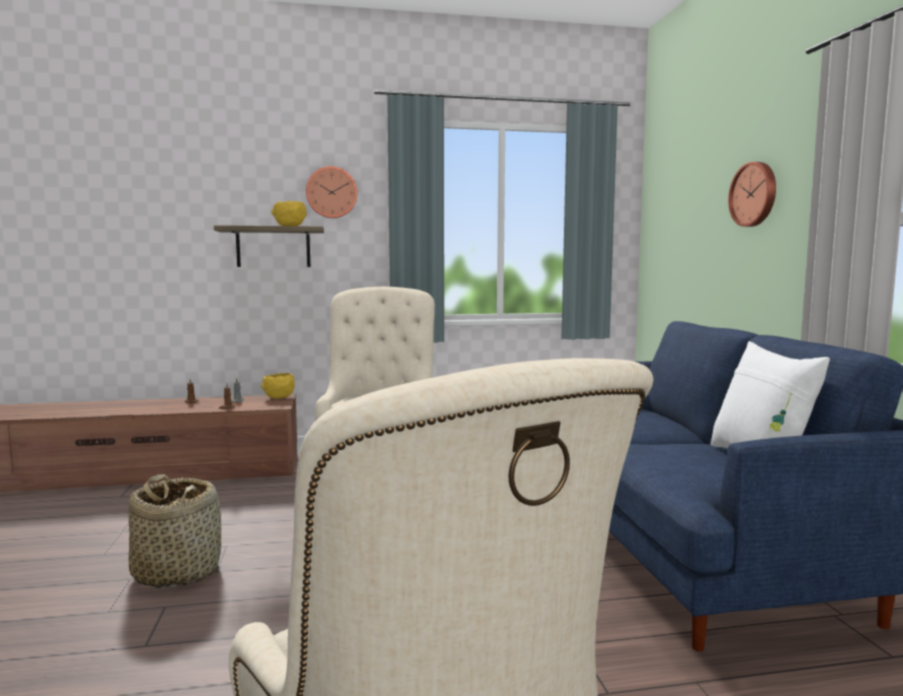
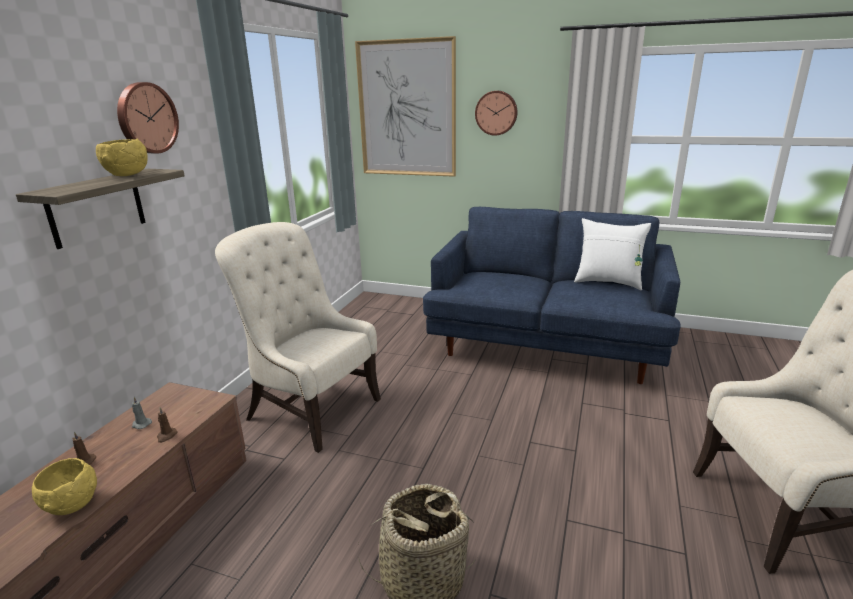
camera: 60 degrees left, 15 degrees up
(279, 398) = (172, 394): yellow bowl -> yellow bowl (72, 504)
(678, 202) = (407, 109): none -> picture

